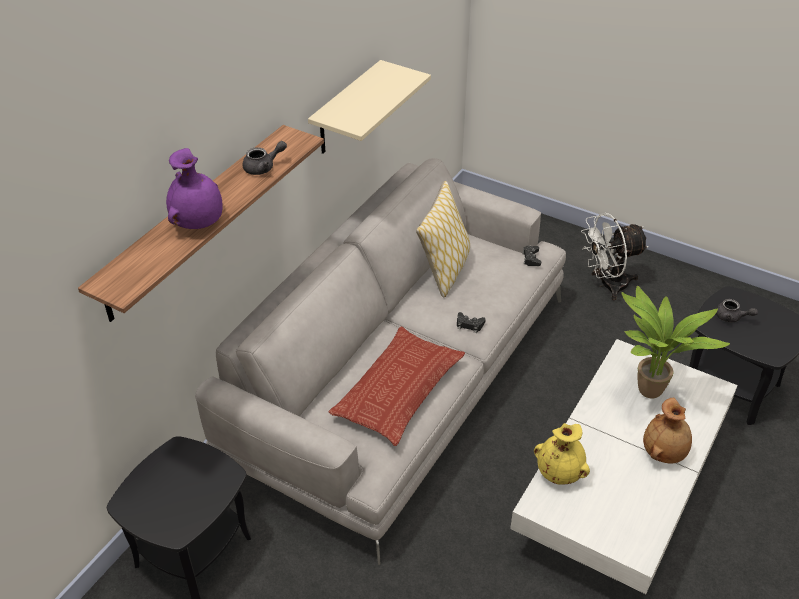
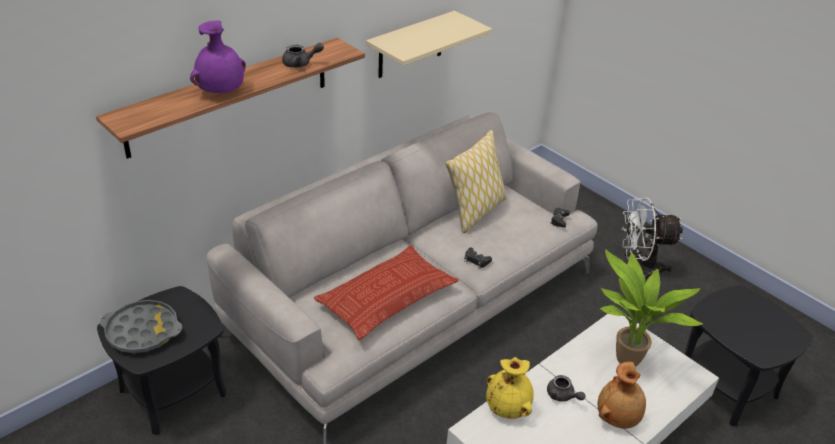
camera: 15 degrees right, 5 degrees down
(160, 500) = (142, 331): none -> grey tray
(731, 317) = (732, 313): grey teapot -> grey teapot (562, 396)

